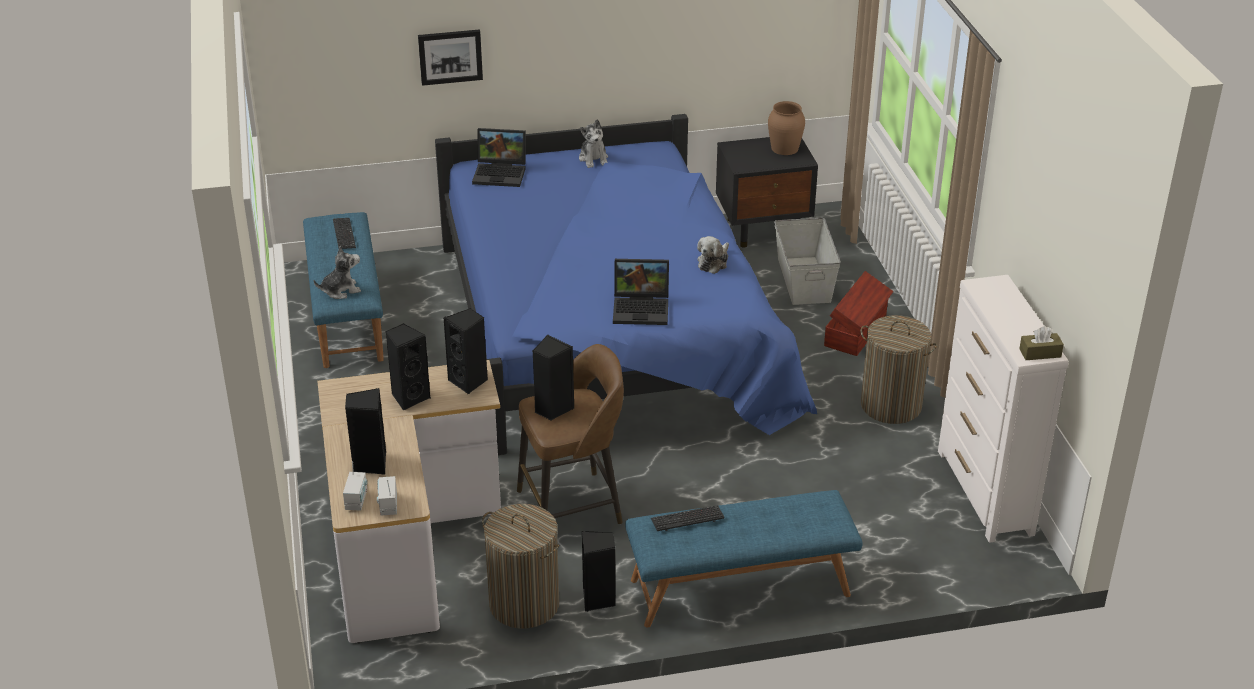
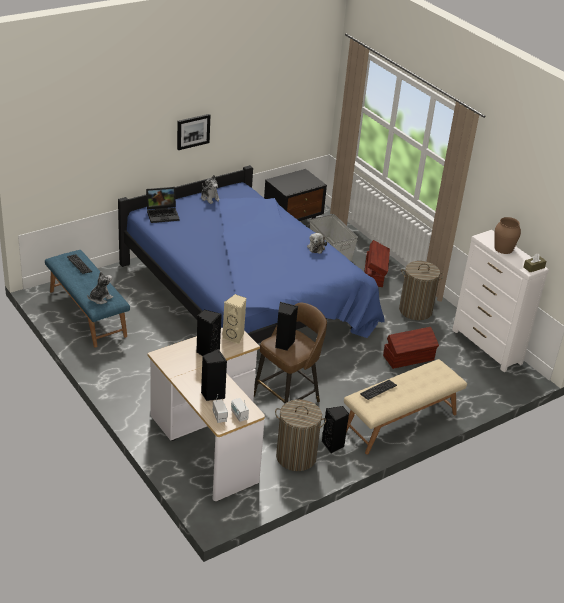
camera: 25 degrees left, 0 degrees up
(450, 56) = (127, 148): picture -> picture (193, 131)
(469, 381) = (234, 337): black speaker -> beige speaker
(642, 308) = (296, 279): laptop -> none
(740, 588) = (401, 422): blue bench -> beige bench
(784, 148) = (303, 178): brown vase -> brown vase (503, 248)
(826, 483) = (409, 358): none -> brown storage box

